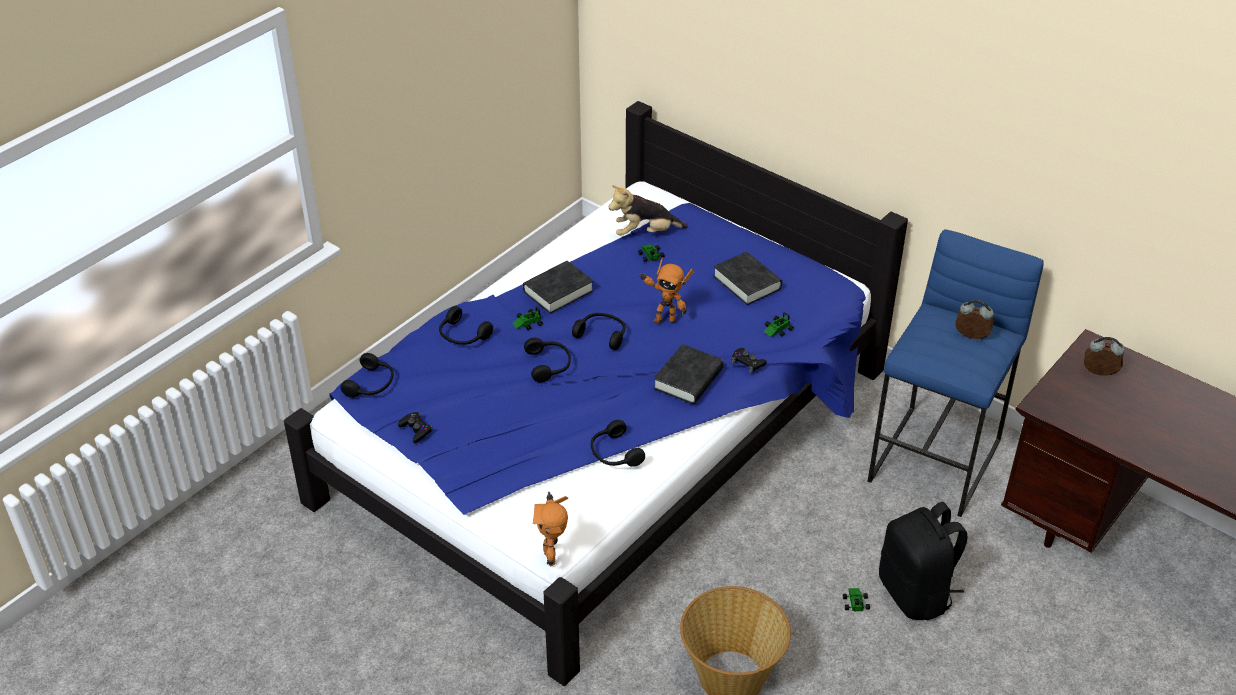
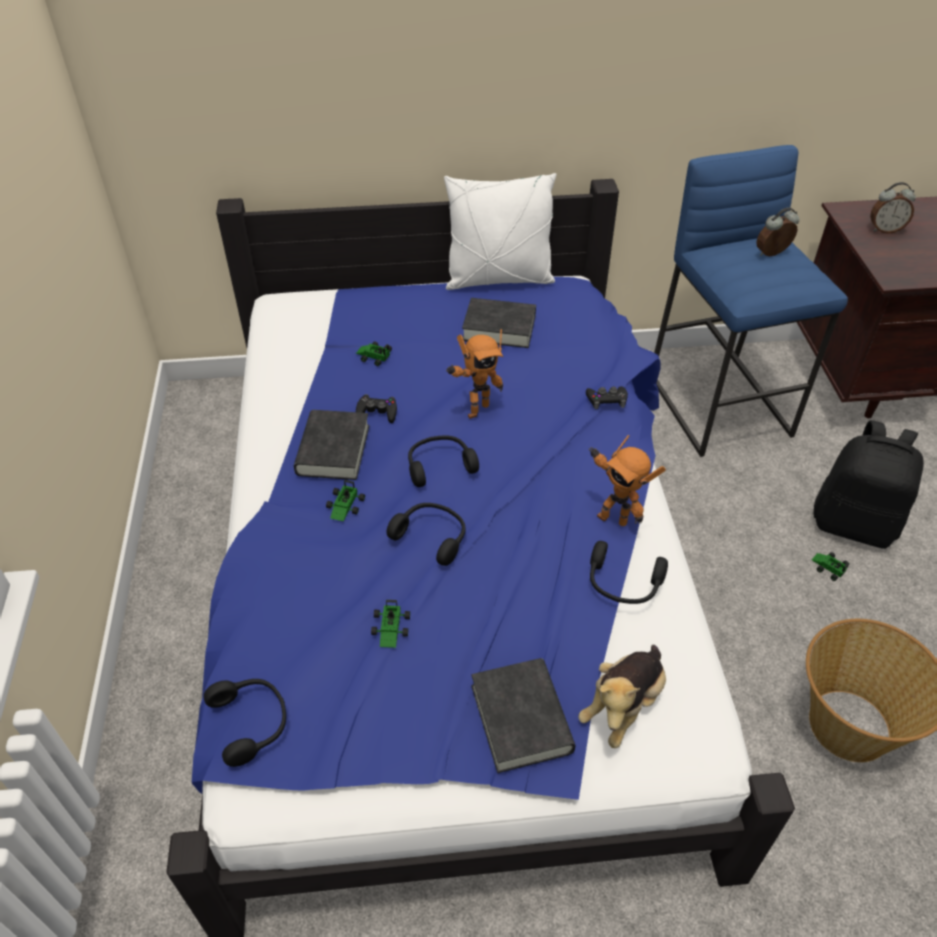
camera: 45 degrees left, 5 degrees up
(416, 430) = (386, 737): black game controller -> black game controller (377, 412)
(462, 336) = (291, 573): black headphones -> none
(553, 556) = (722, 759): toy robot -> toy robot (613, 517)
(645, 233) = (340, 339): plush toy -> plush toy (623, 705)
(688, 379) = (581, 453): black book -> black book (521, 719)
(776, 329) = (581, 354): toy car -> toy car (390, 629)
(796, 253) = (499, 279): none -> white pillow
(1099, 374) = (885, 229): alarm clock -> alarm clock turned 150 degrees counterclockwise

